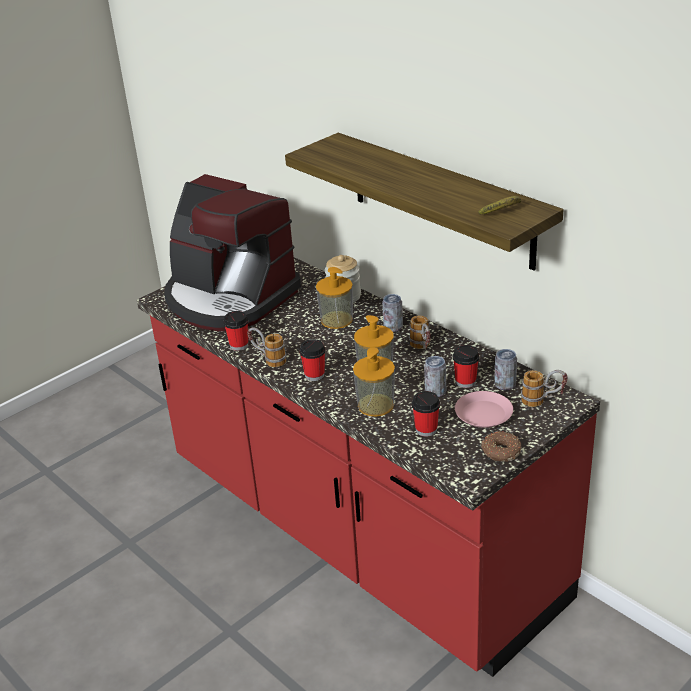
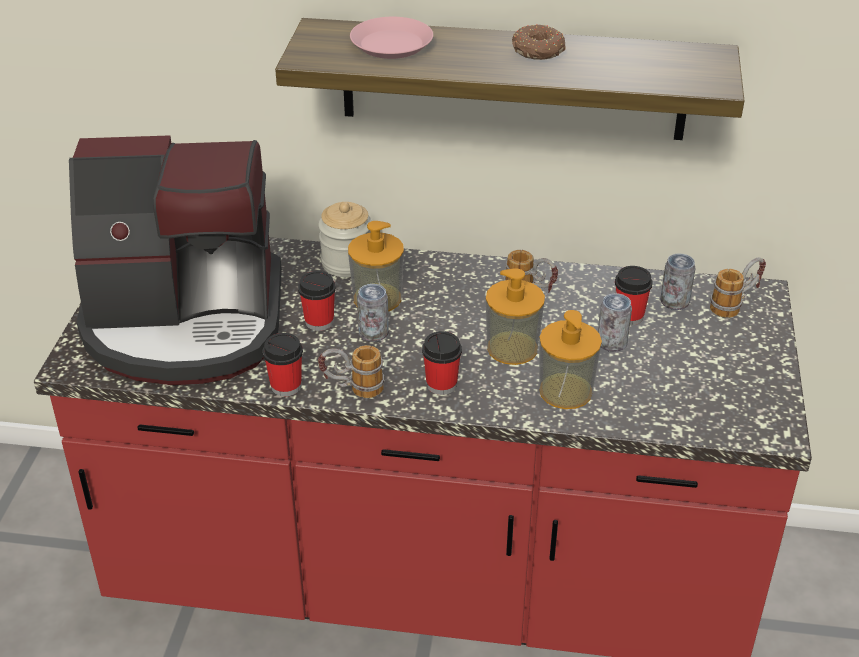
camera: 40 degrees left, 5 degrees up
(393, 327) = (461, 281): can -> can (373, 333)
(426, 429) = (660, 395): cup -> cup (319, 322)
(483, 414) = (696, 347): pink plate -> pink plate (391, 44)
(500, 452) = (769, 385): donut -> donut (537, 51)
(503, 211) = (682, 67): banana -> none

